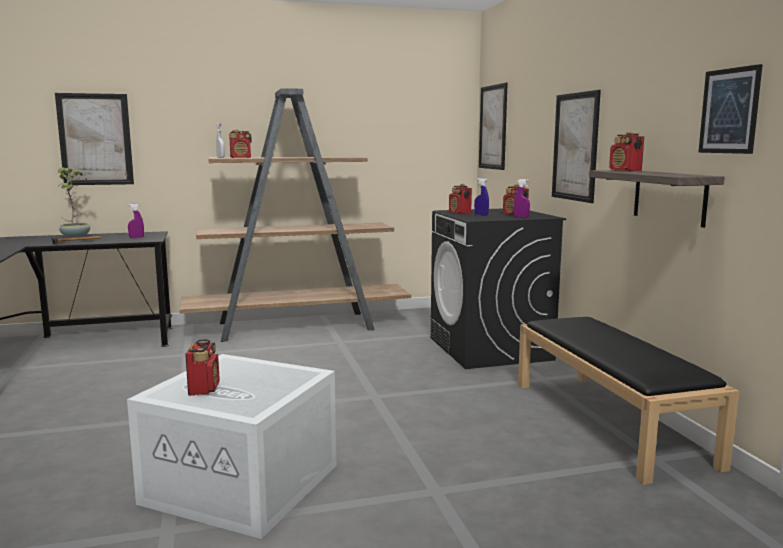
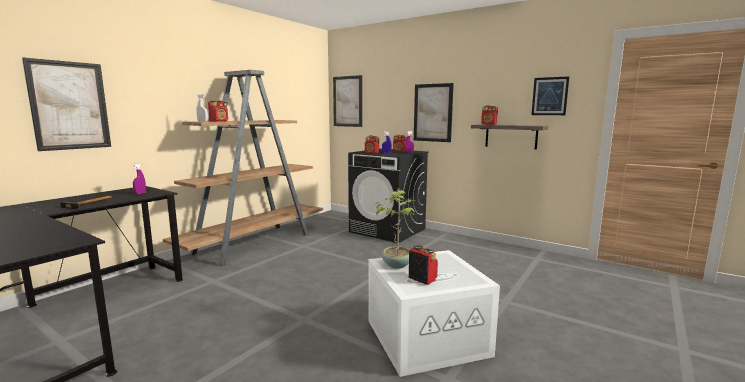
camera: 40 degrees left, 0 degrees up
(76, 237) = (71, 200): potted plant -> potted plant (397, 264)
(609, 422) = (497, 249): black bench -> none

